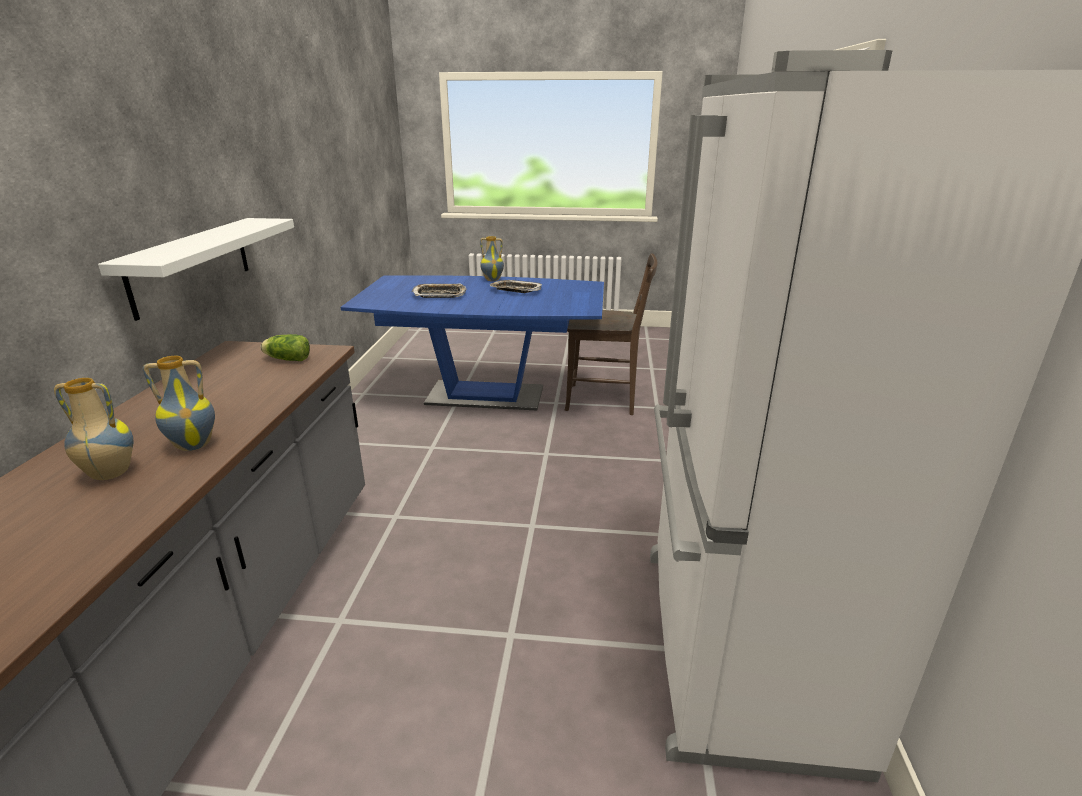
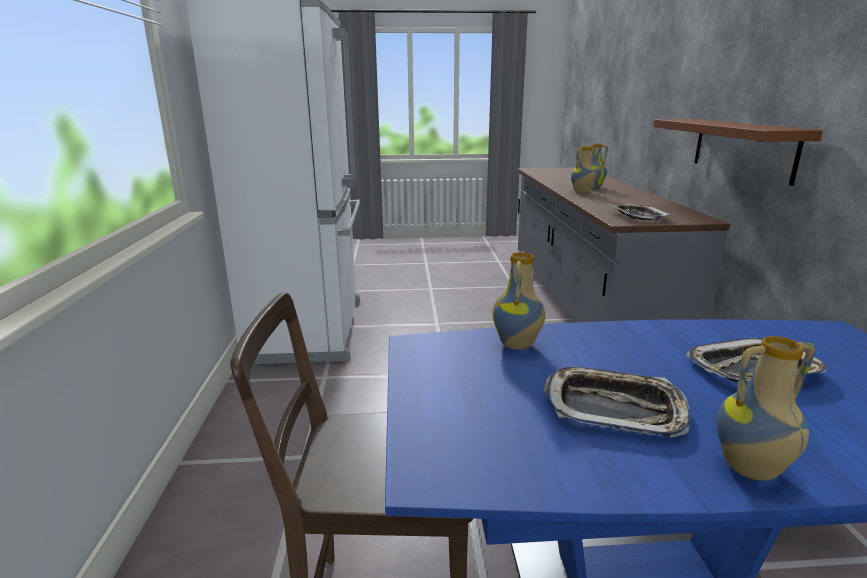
camera: 170 degrees right, 5 degrees down
(191, 265) = (742, 148): white shelf -> brown shelf
(286, 359) = (637, 216): lettuce -> tray
(534, 307) = (518, 345): none -> vase

